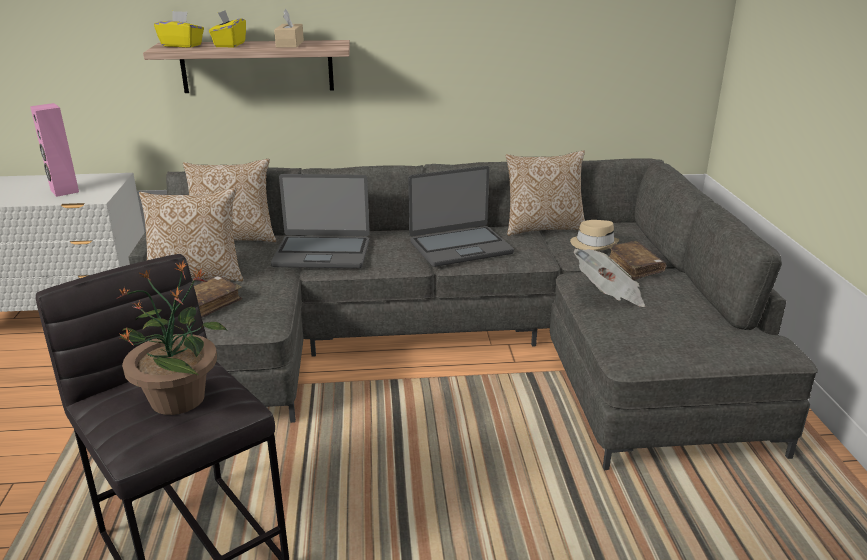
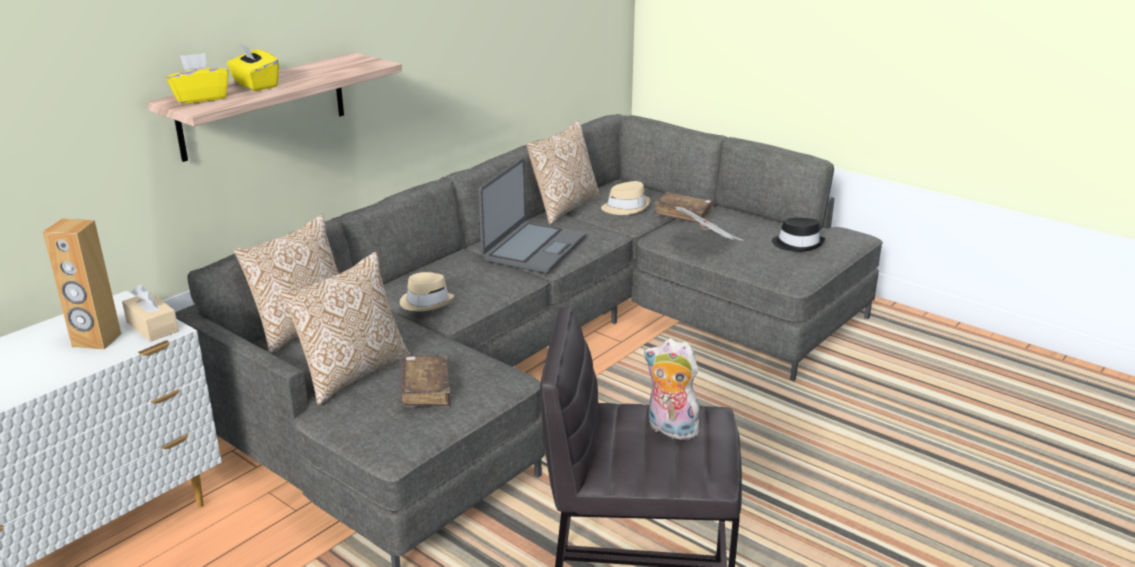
camera: 45 degrees left, 0 degrees up
(64, 191) = (96, 340): pink speaker -> brown speaker
(179, 398) = (669, 429): potted plant -> plush toy
(290, 44) = (318, 70): beige tissue box -> beige tissue box (152, 327)
(322, 253) = (426, 302): laptop -> beige hat
(694, 332) = (798, 244): none -> black hat

